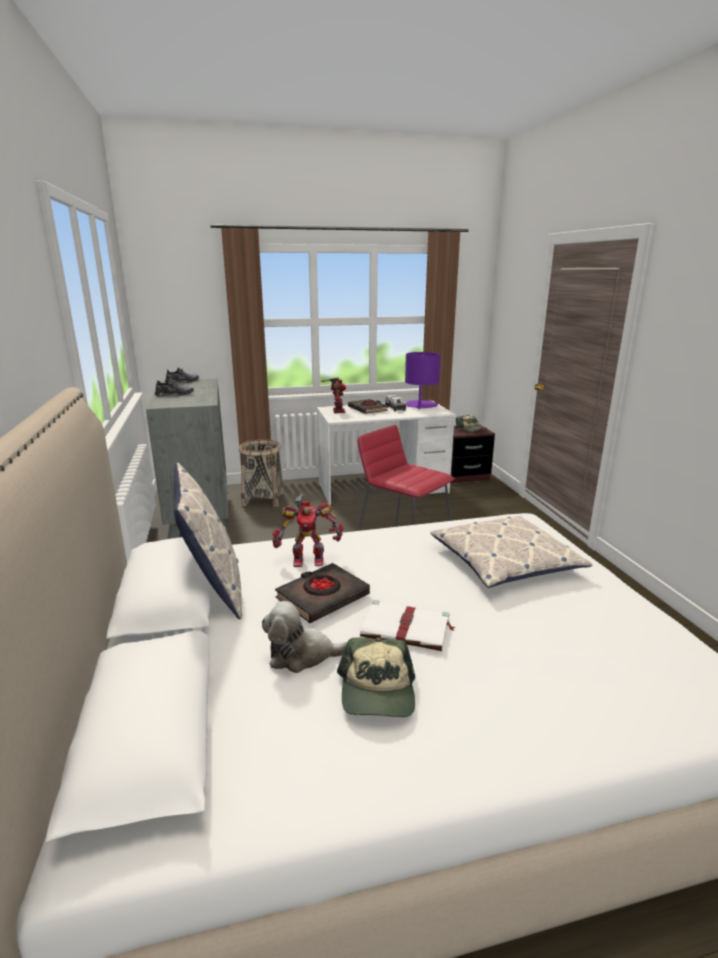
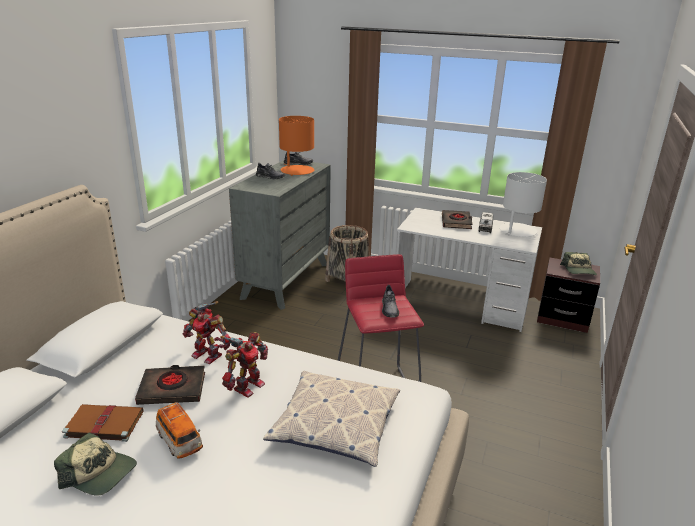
camera: 35 degrees right, 5 degrees up
(194, 387) = (297, 171): none -> orange table lamp
(213, 588) = (129, 351): pillow -> none
(302, 655) = (103, 424): plush toy -> brown book
(337, 411) = (425, 217): toy robot -> toy robot (247, 386)
(377, 692) = (99, 473): cap -> cap turned 105 degrees counterclockwise
(407, 629) = (179, 441): white book -> toy car
(416, 474) = (389, 309): none -> grey shoe
(420, 405) = (517, 231): purple table lamp -> white table lamp

